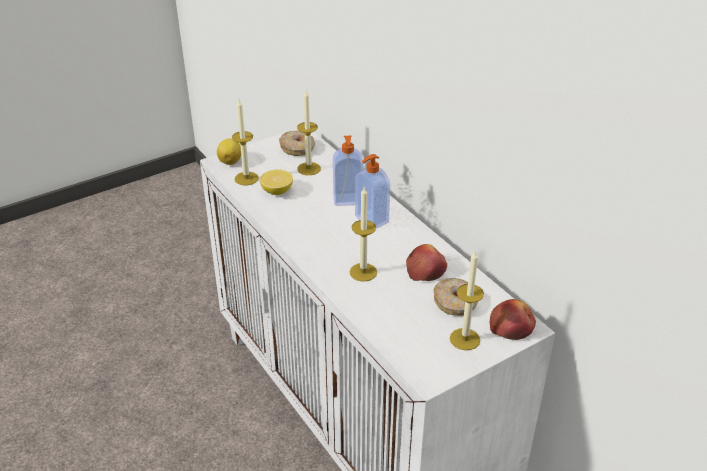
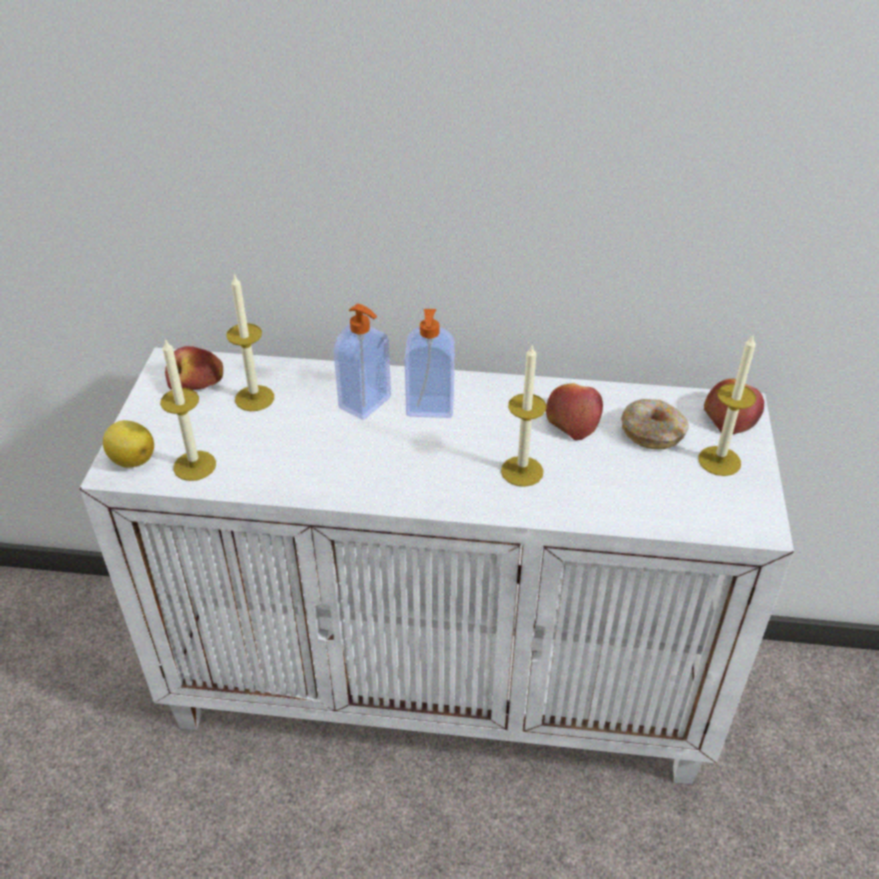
camera: 50 degrees left, 5 degrees up
(277, 191) = (264, 453): lemon -> none
(298, 148) = (196, 383): donut -> apple

